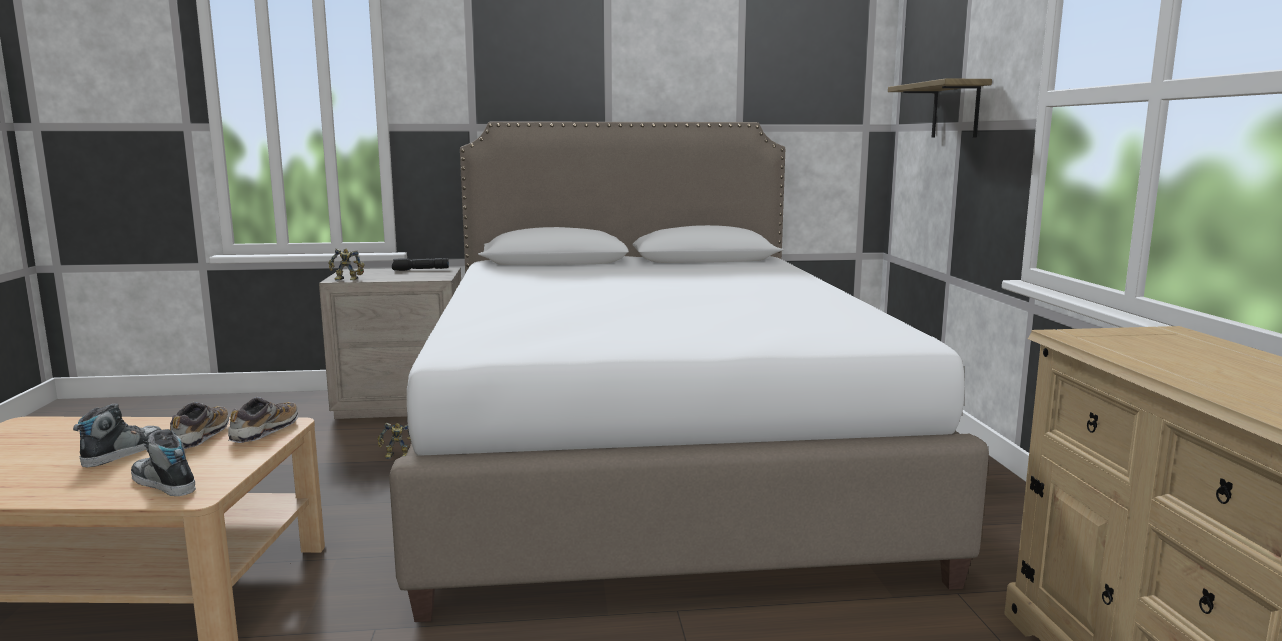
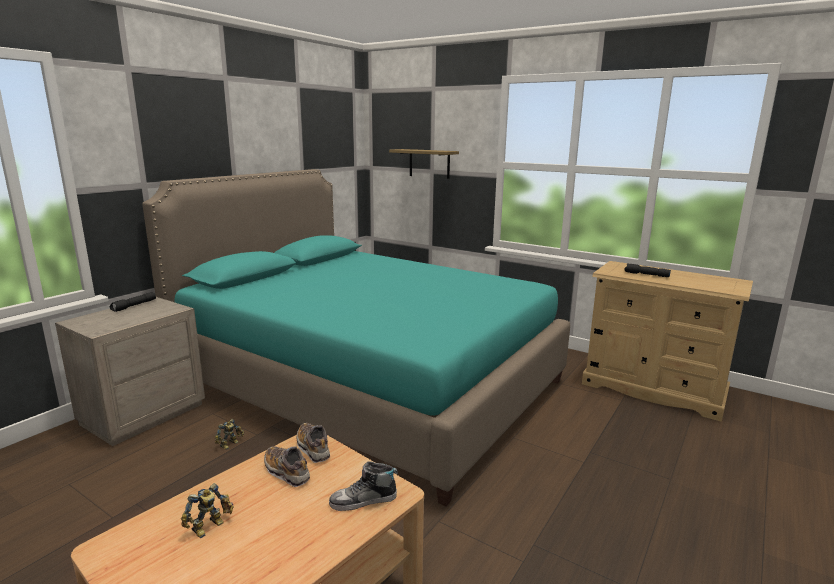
camera: 50 degrees left, 5 degrees up
(123, 452) = (271, 507): shoe -> none
(346, 280) = (107, 329): toy robot -> toy robot (210, 527)
(650, 460) = (368, 382): white bed -> turquoise bed
(1167, 357) = (646, 275): none -> black flashlight

